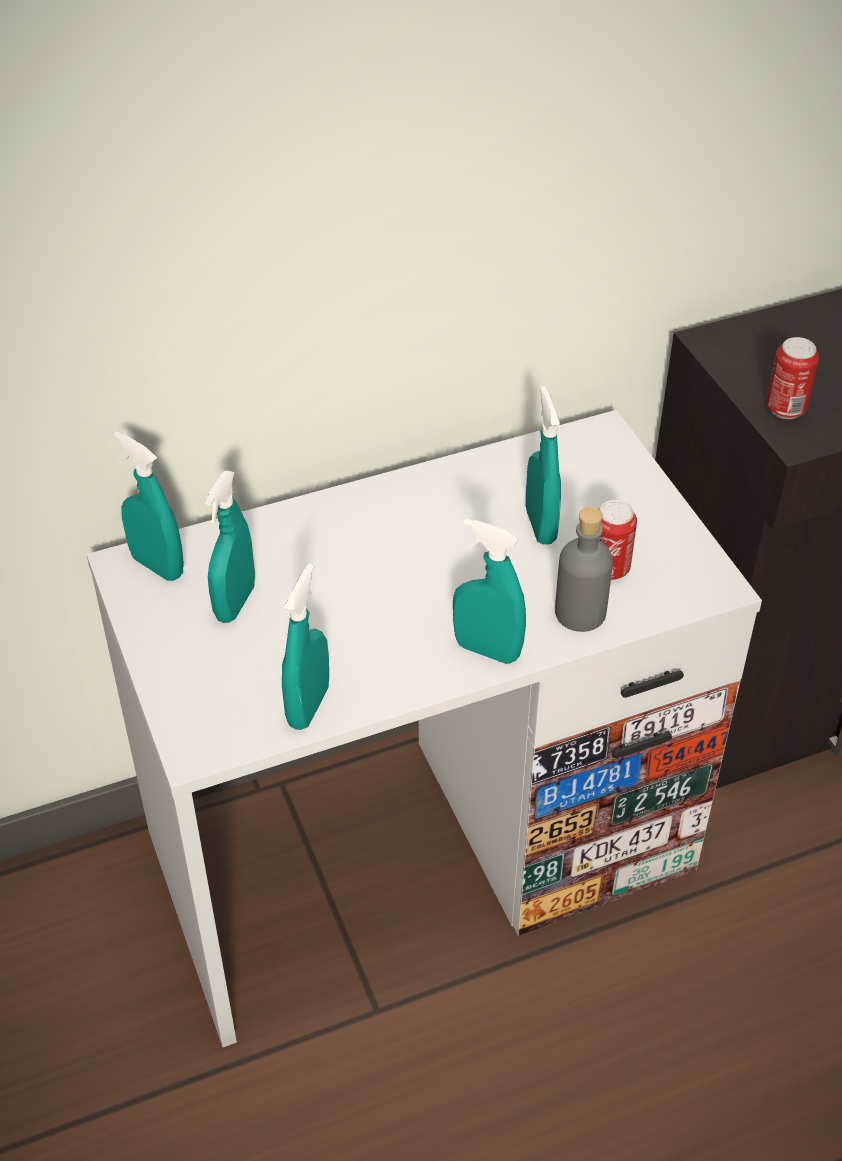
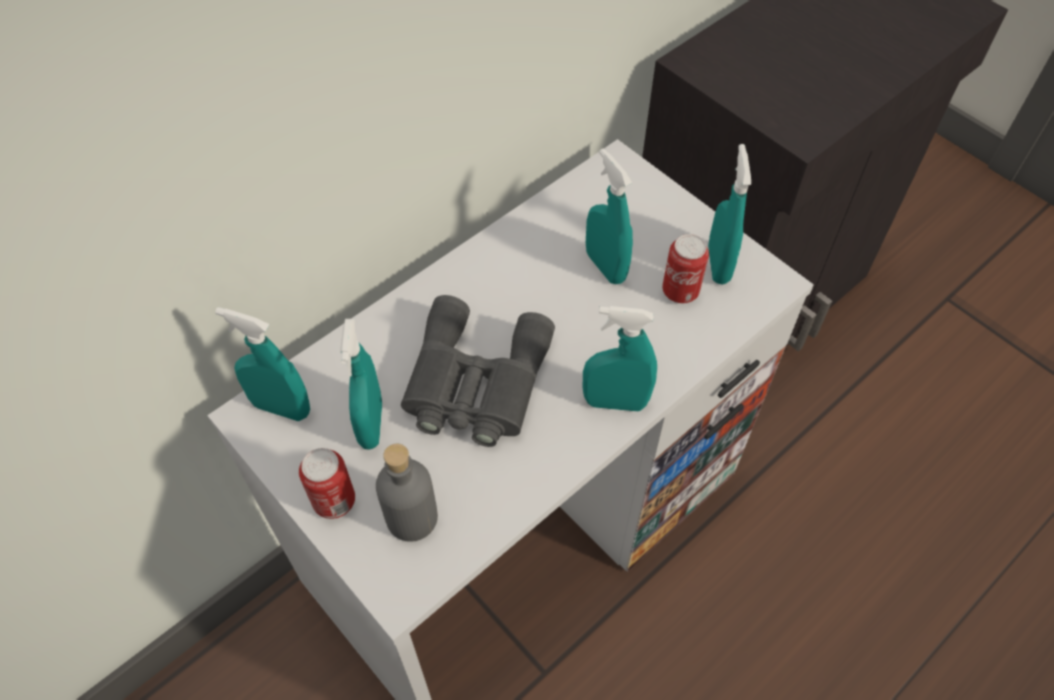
camera: 20 degrees left, 10 degrees up
(308, 706) = (484, 510): turquoise spray bottle -> turquoise spray bottle (718, 265)
(352, 595) = (474, 384): none -> grey binoculars
(580, 613) = (676, 341): grey bottle -> grey bottle (412, 518)
(785, 409) = (780, 110): can -> can (334, 501)

